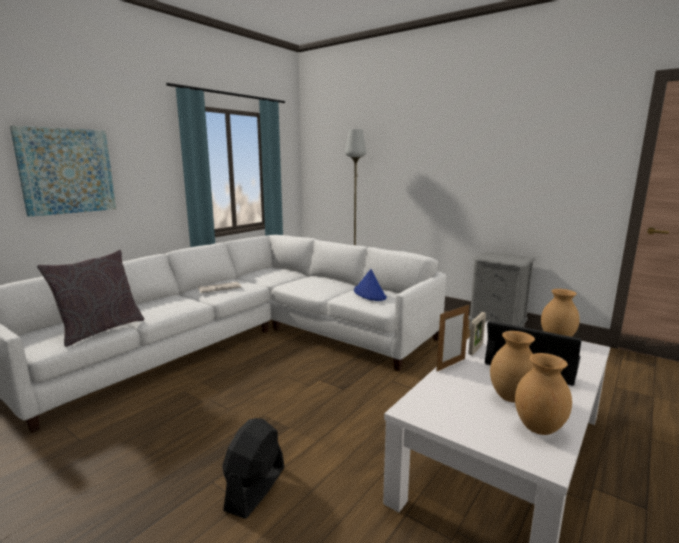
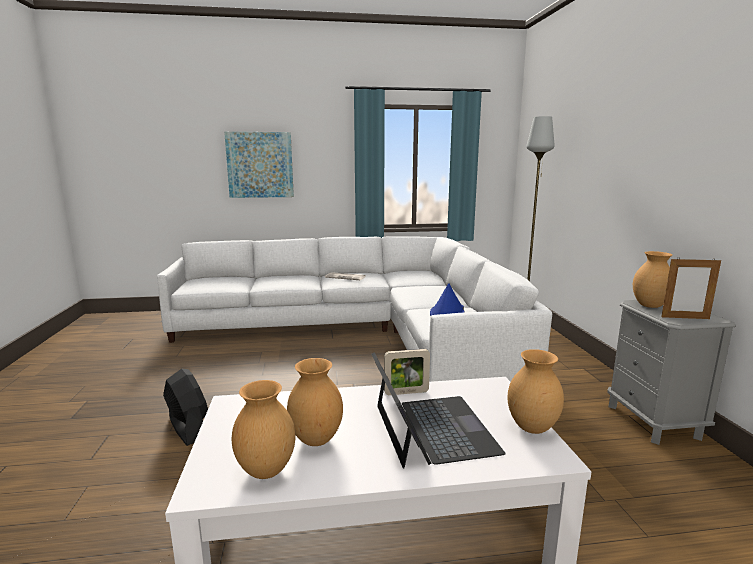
camera: 45 degrees right, 0 degrees up
(100, 330) = (228, 286): grey pillow -> none
(255, 488) = (188, 428): black fan -> black fan turned 75 degrees clockwise
(451, 364) = (347, 392): picture frame -> picture frame (685, 318)
(491, 257) = (650, 306): none -> brown vase

